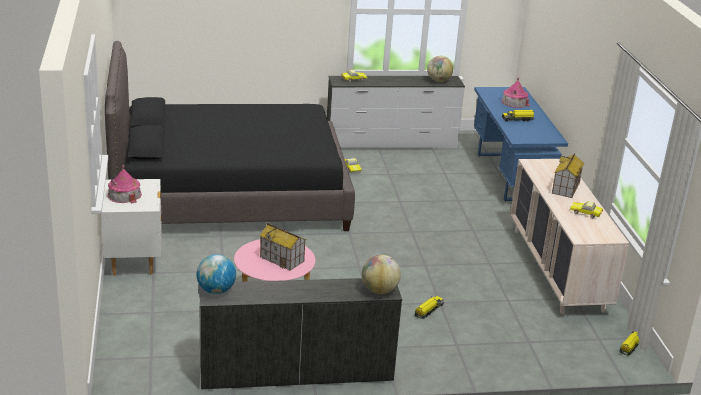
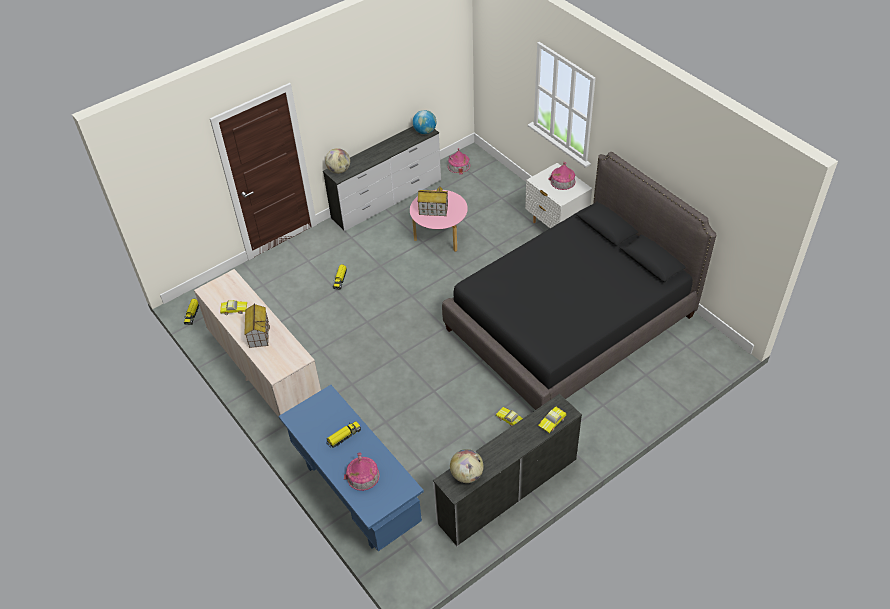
camera: 155 degrees right, 20 degrees up
(154, 373) = (459, 166): none -> toy house

